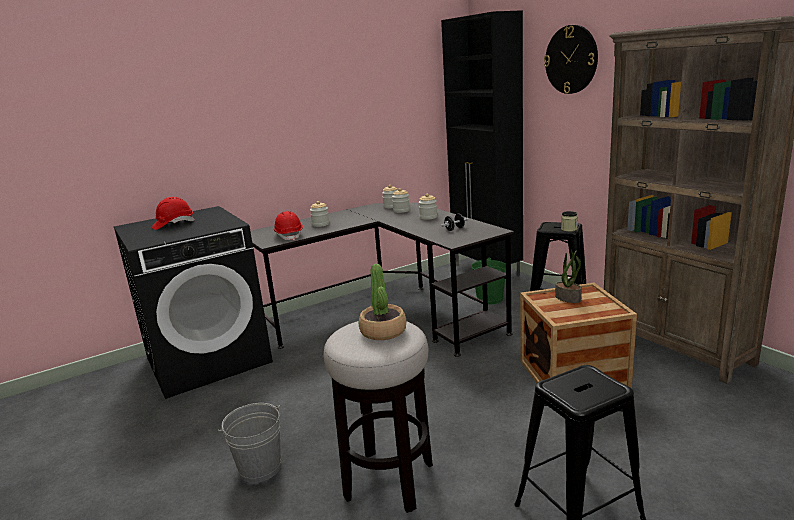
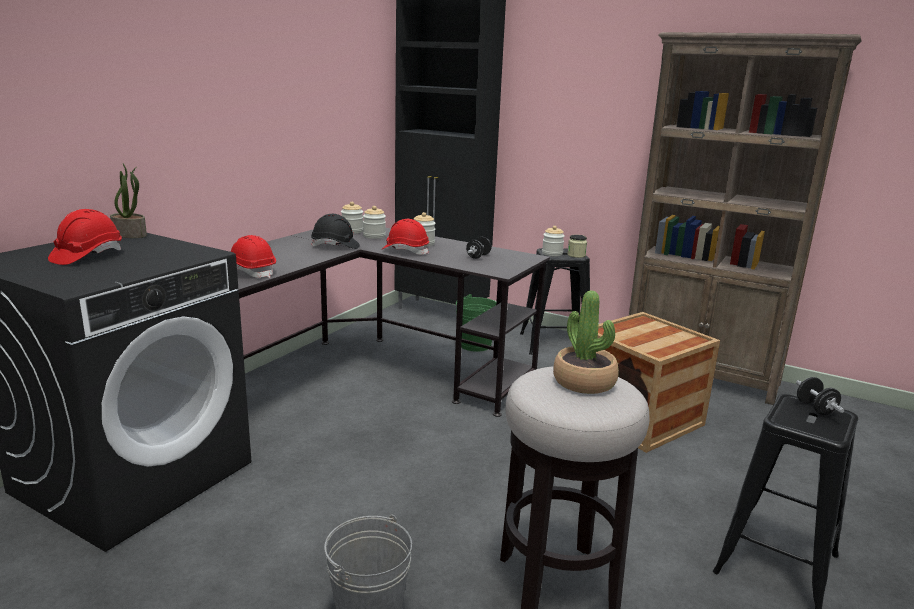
camera: 30 degrees left, 0 degrees up
(320, 224) = (280, 255): jar -> jar (552, 253)
(364, 218) = (335, 246): none -> black hard hat
(407, 223) = (405, 251): none -> red hard hat
(568, 298) = (636, 330): potted plant -> potted plant (130, 234)
(571, 59) = (570, 60): wall clock -> none
(597, 381) = (815, 408): none -> black dumbbell

